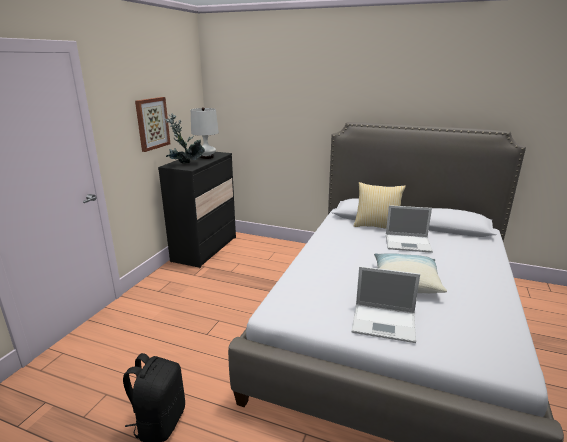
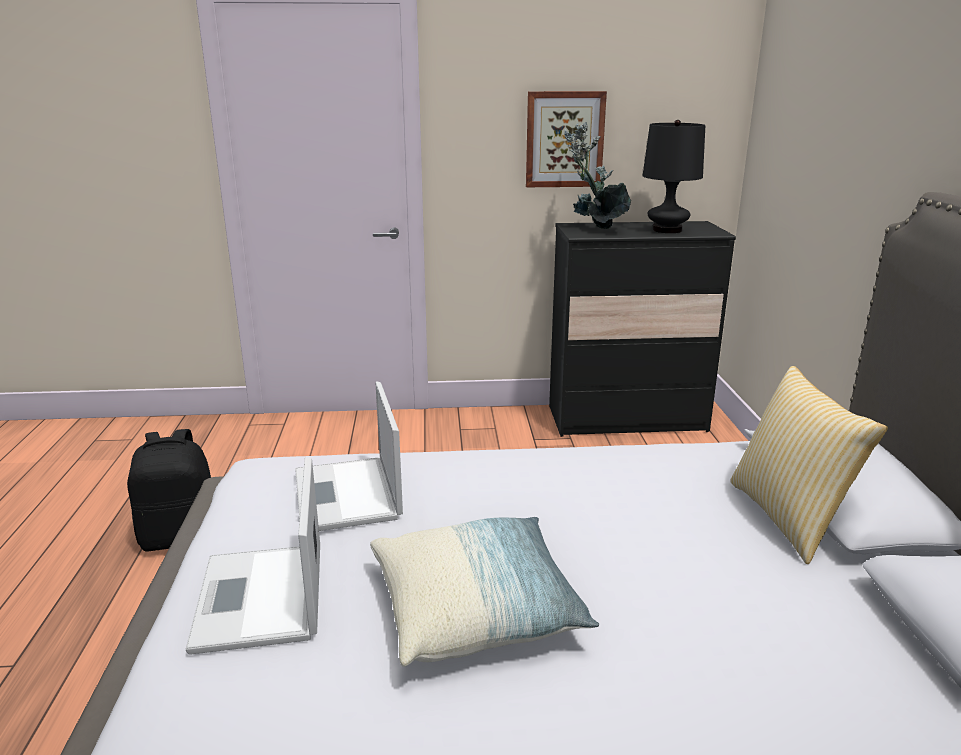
camera: 65 degrees right, 0 degrees up
(206, 157) = (667, 230): white table lamp -> black table lamp
(408, 243) = (733, 589): laptop -> laptop (348, 496)

